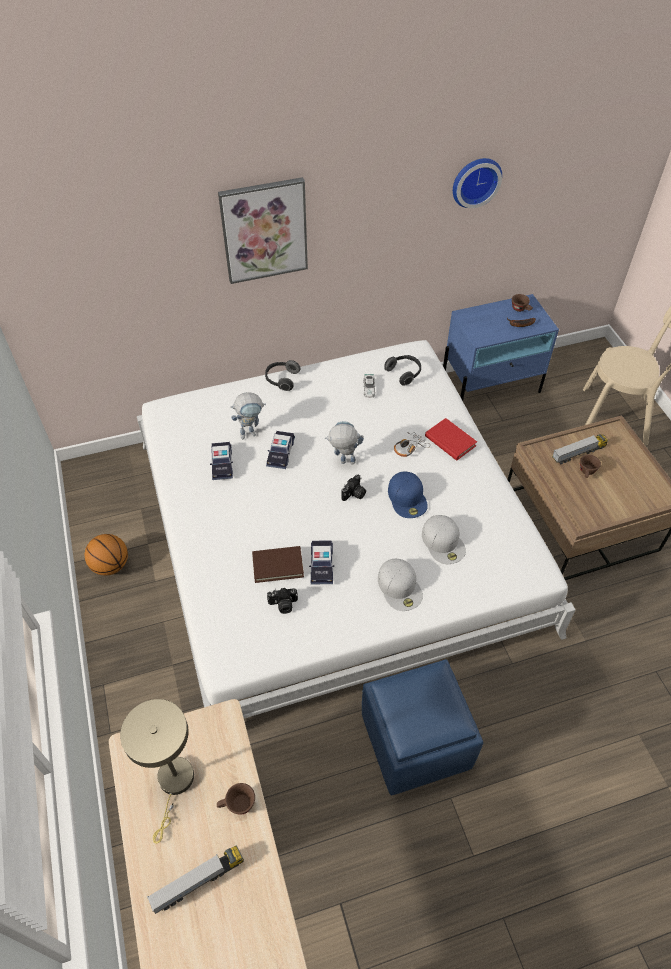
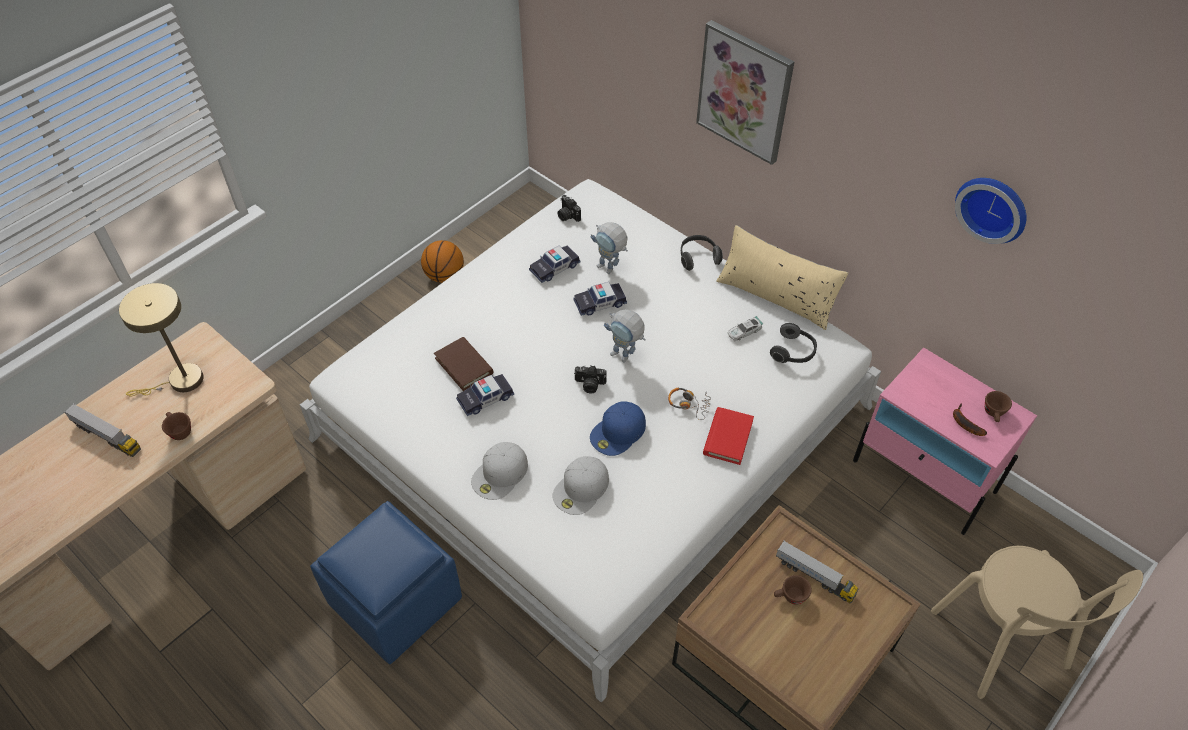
camera: 60 degrees right, 0 degrees up
(283, 605) = (424, 391): camera -> camera (567, 215)
(343, 462) = (625, 357): toy robot -> toy robot turned 150 degrees clockwise
(349, 358) = (776, 295): none -> beige pillow
(491, 386) = (924, 476): blue nightstand -> pink nightstand

